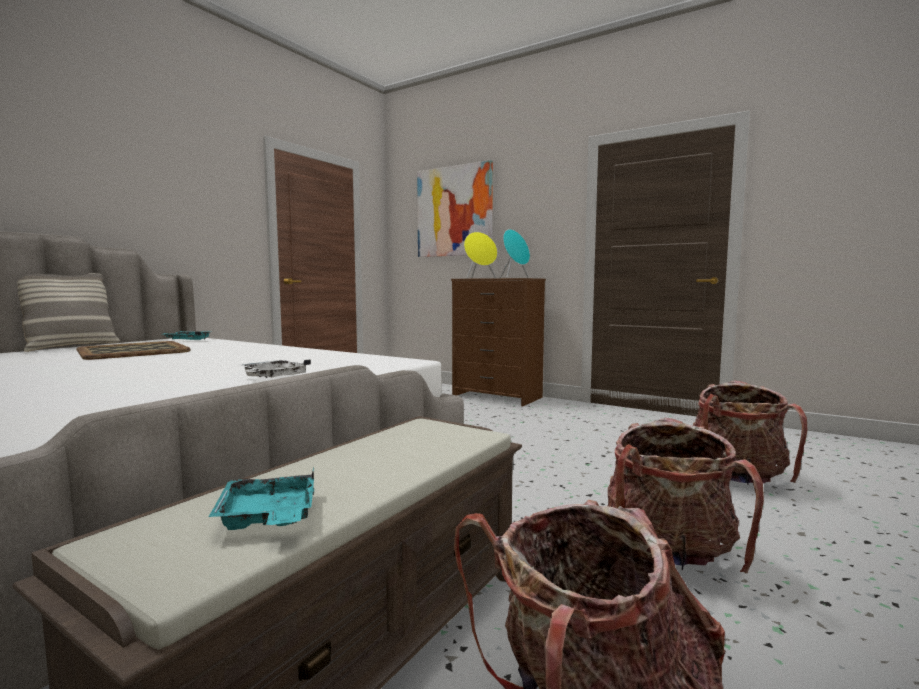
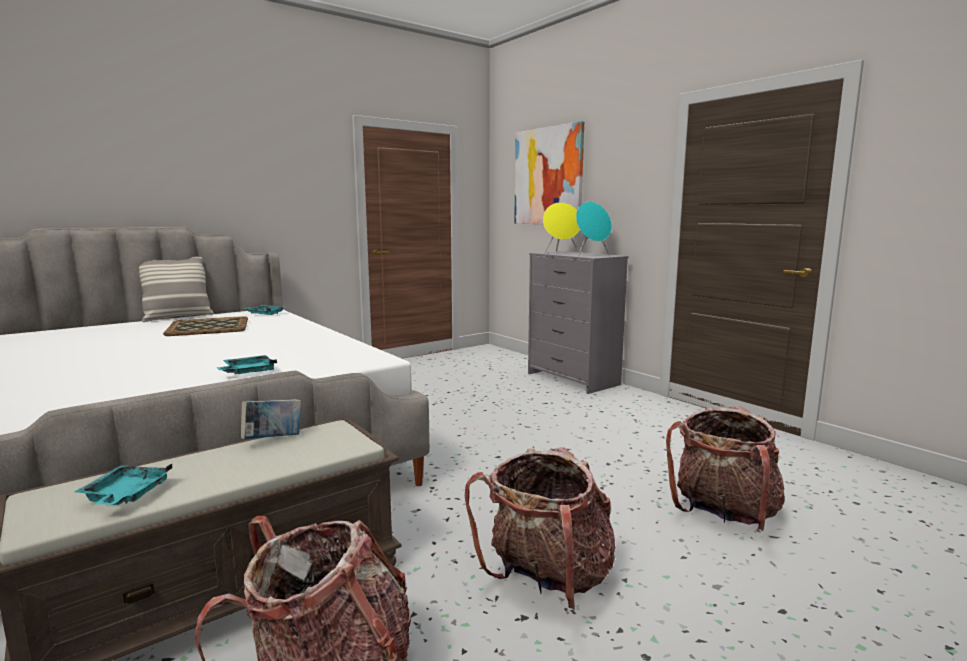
camera: 20 degrees right, 5 degrees up
(272, 378) = (248, 372): white tray -> turquoise tray
(372, 441) = (273, 440): none -> book
(496, 397) = (572, 379): brown dresser -> grey dresser

